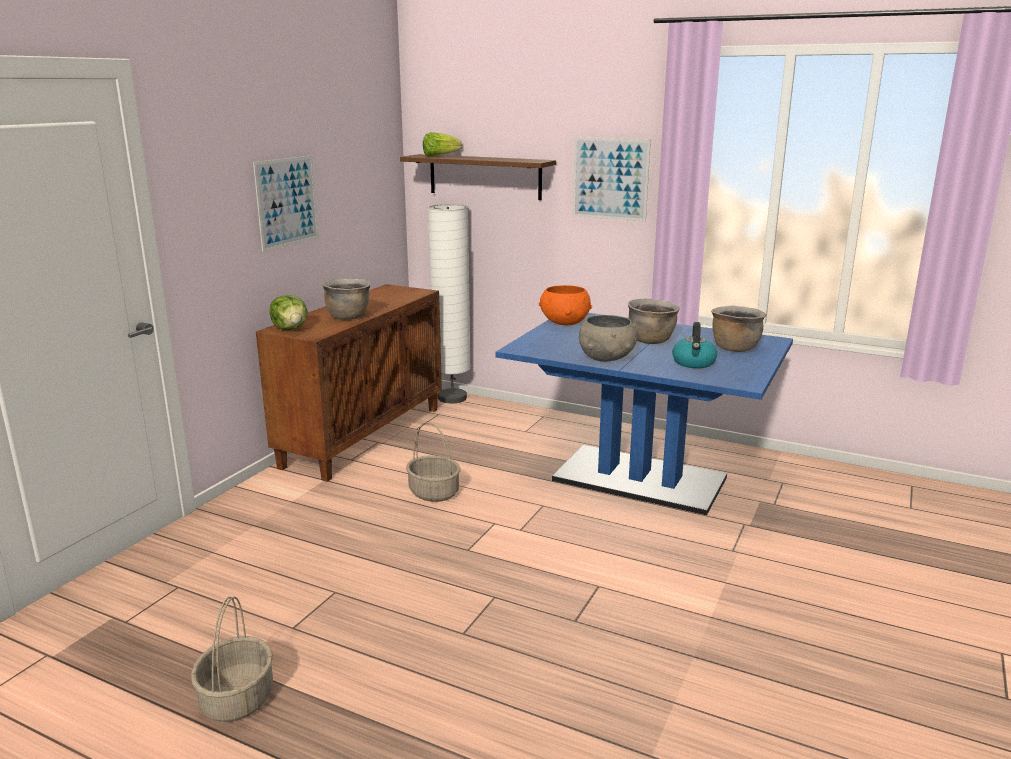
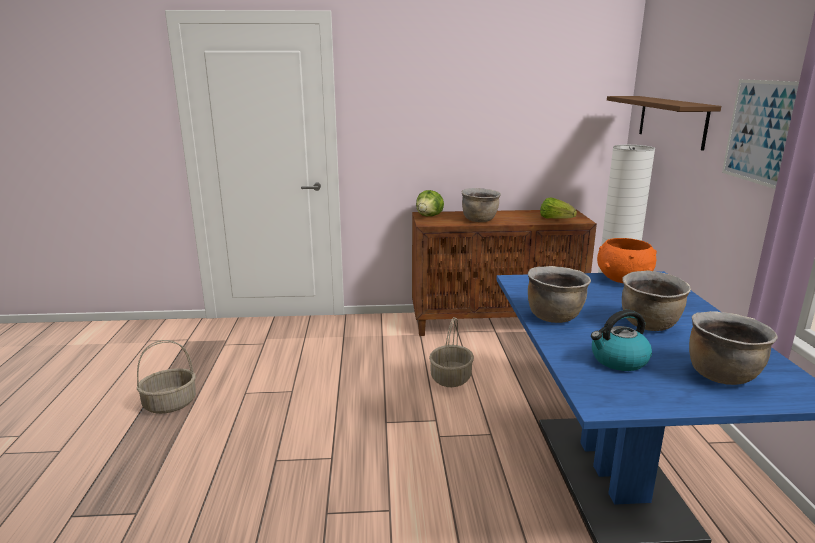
camera: 60 degrees right, 0 degrees up
(287, 202) = (465, 122): picture -> none
(440, 156) = (639, 97): lettuce -> lettuce (556, 219)
(606, 358) = (554, 316): grey bowl -> brown cooking pot

